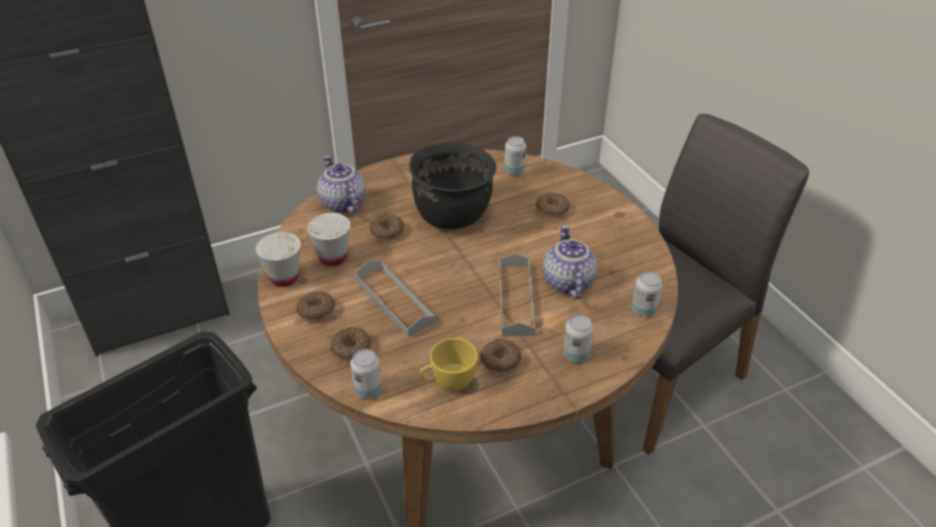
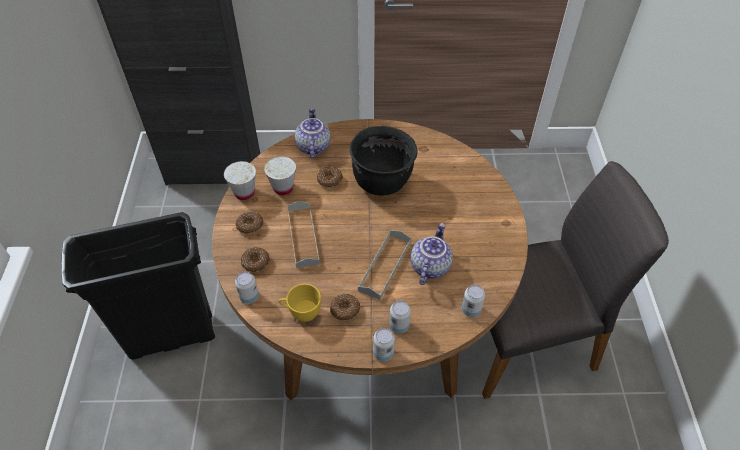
camera: 25 degrees right, 10 degrees up
(514, 171) = (450, 158): can -> can (383, 353)
(552, 209) = (457, 201): donut -> none

